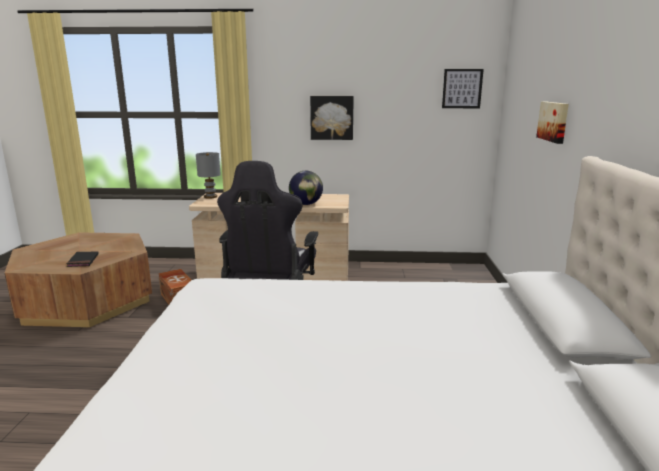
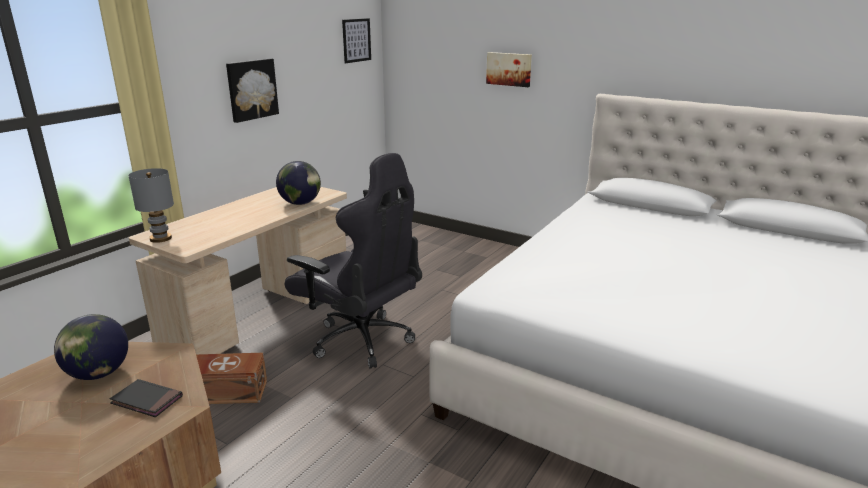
camera: 60 degrees left, 5 degrees up
(106, 245) = (98, 374): none -> globe

